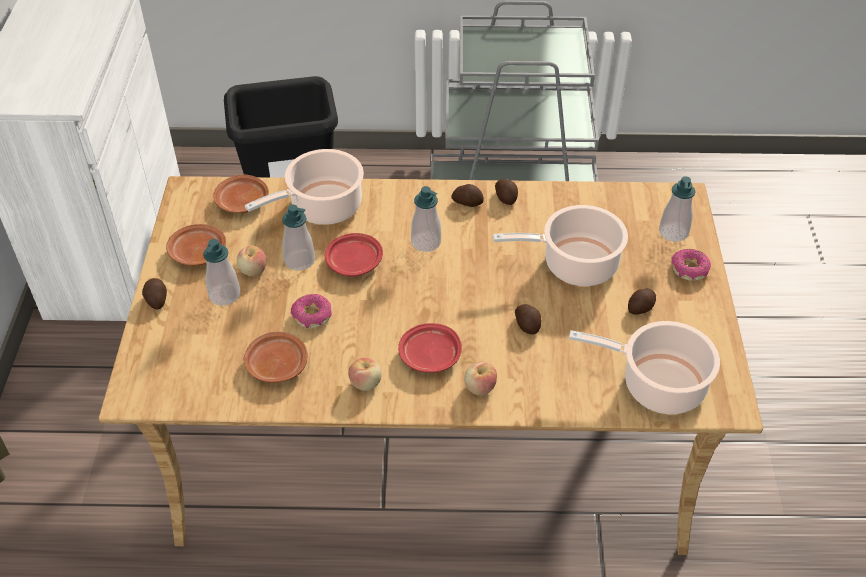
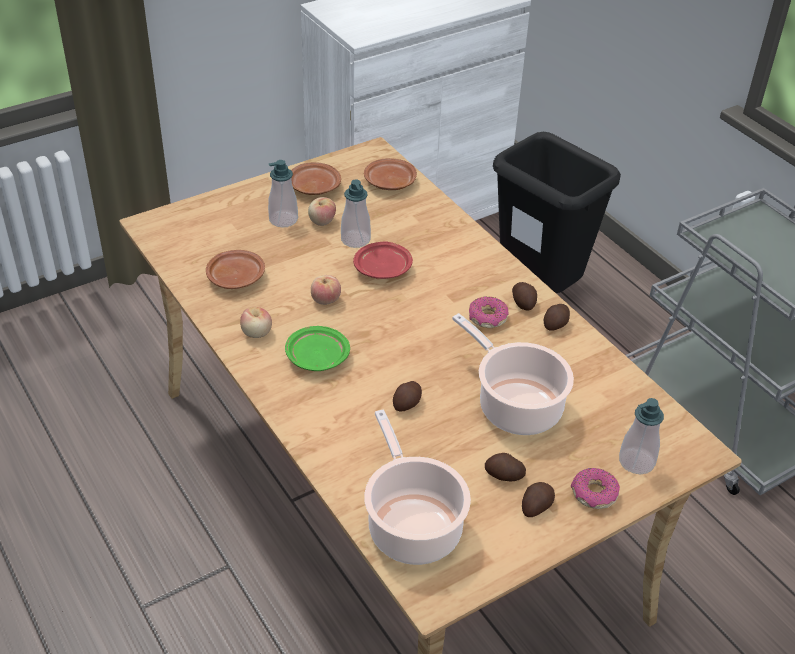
camera: 55 degrees right, 5 degrees down
(156, 300) = (249, 190): potato -> potato (536, 506)
(312, 316) = (302, 273): donut -> donut (487, 318)
(322, 207) = (427, 224): cooking pot -> none
(426, 242) = (447, 299): soap dispenser -> none
(429, 356) = (316, 357): red plate -> green plate
(480, 388) = (306, 403): apple -> apple (325, 300)

